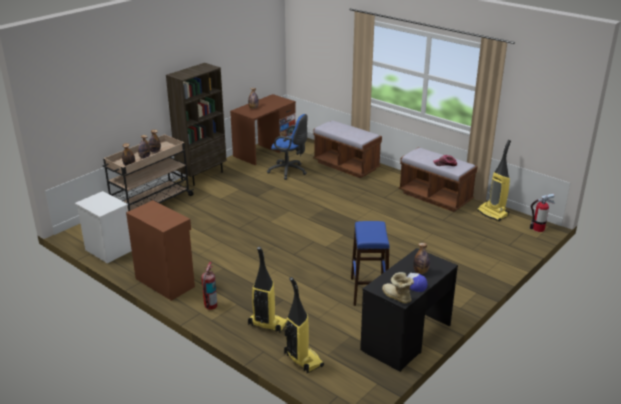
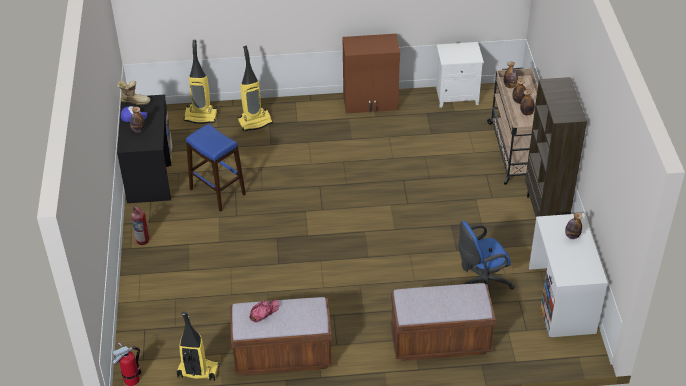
camera: 135 degrees right, 15 degrees up
(210, 305) = (312, 109): fire extinguisher -> fire extinguisher (143, 240)
(264, 151) = (562, 299): brown desk -> white desk

